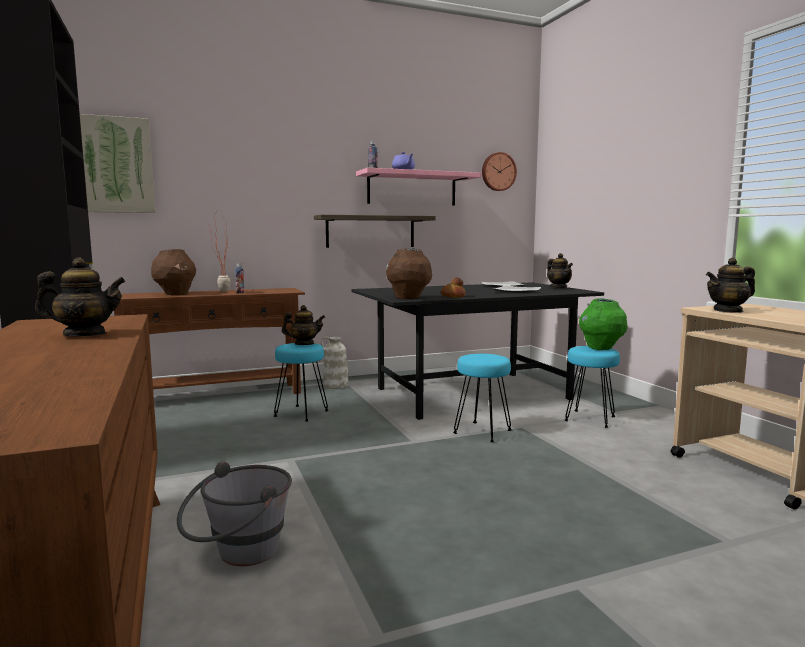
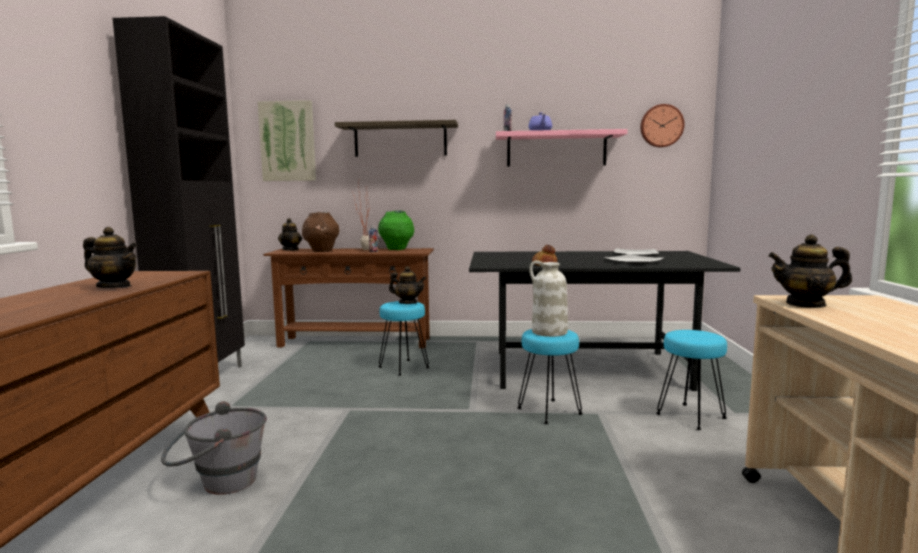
camera: 25 degrees right, 0 degrees up
(335, 386) = (463, 344): white vase -> white vase (549, 332)
(370, 231) = (510, 194): shelf -> shelf (400, 140)
(408, 298) = (495, 264): brown vase -> none
(559, 287) = (698, 259): teapot -> teapot (291, 250)
(601, 348) = (705, 335): green vase -> green vase (397, 249)

